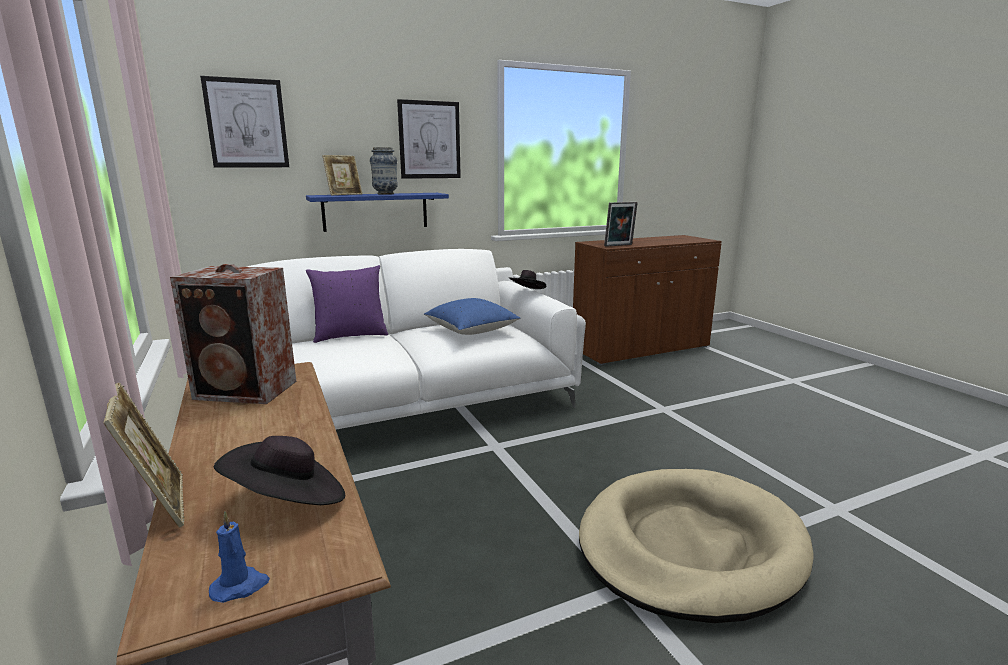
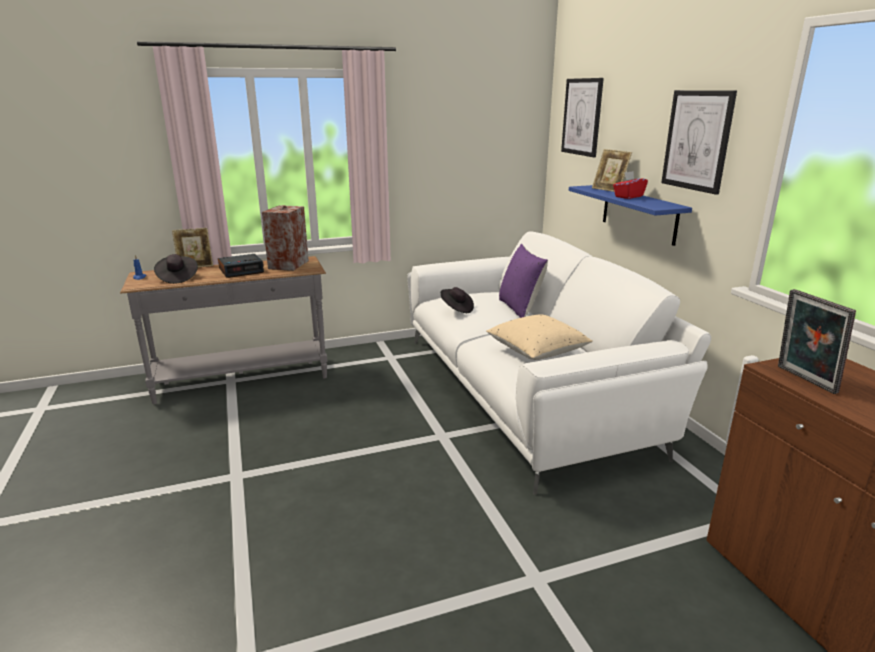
camera: 95 degrees right, 5 degrees up
(263, 428) = (241, 270): none -> alarm clock
(385, 194) = (628, 196): vase -> red tissue box
(471, 331) = (537, 351): blue pillow -> beige pillow
(527, 292) = (598, 349): black hat -> black hat (456, 309)
(689, 546) = (255, 518): beige dog bed -> none

